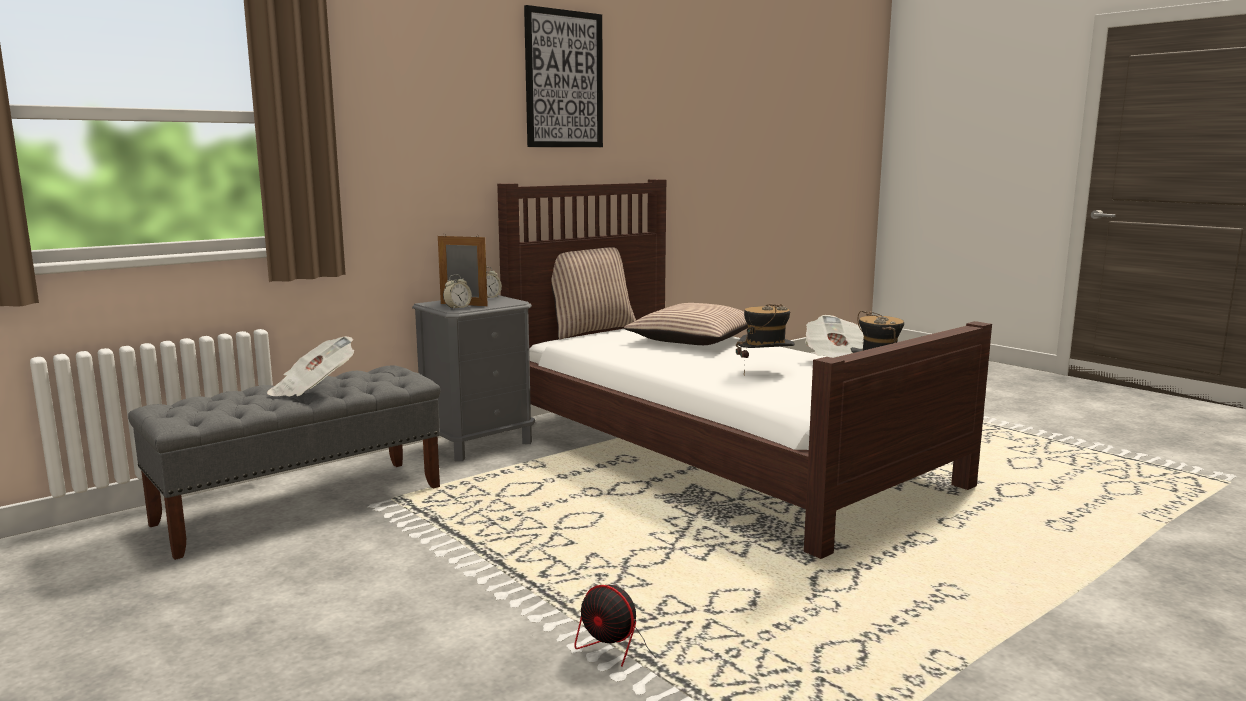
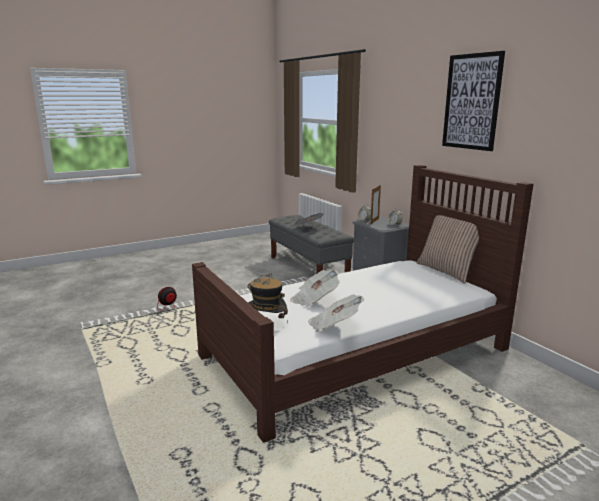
camera: 100 degrees right, 5 degrees up
(693, 339) = (411, 292): pillow -> none
(764, 371) = (314, 300): hat -> newspaper

